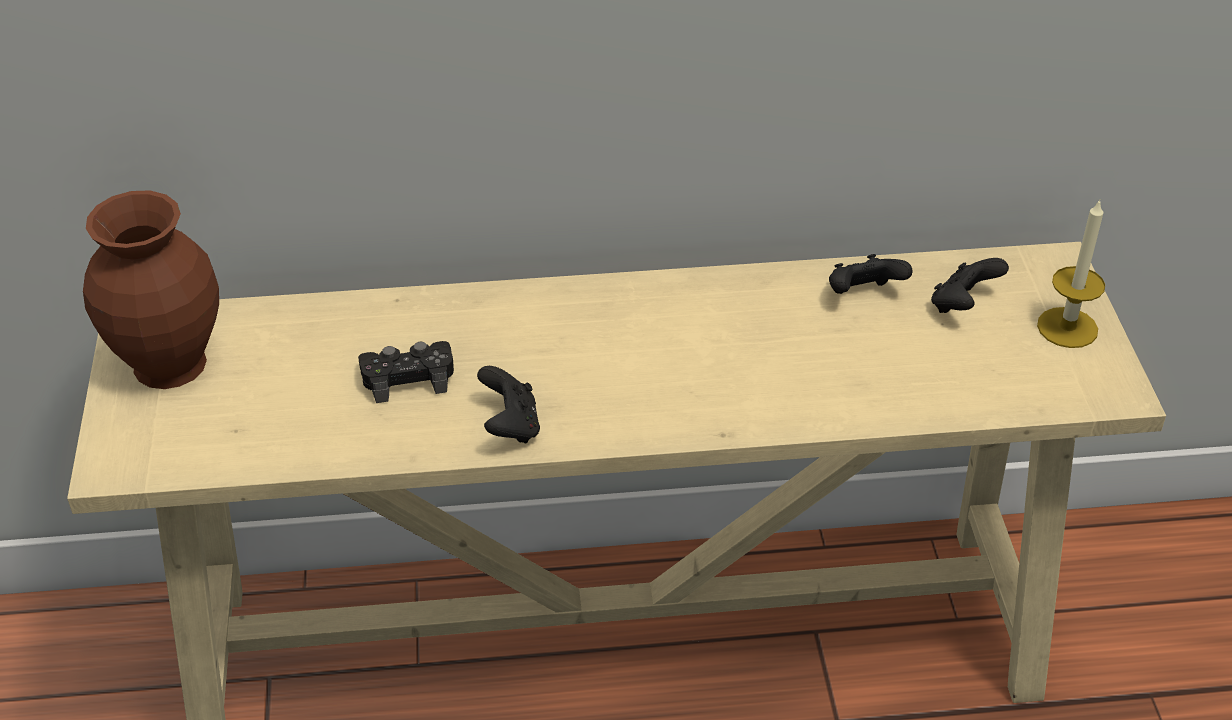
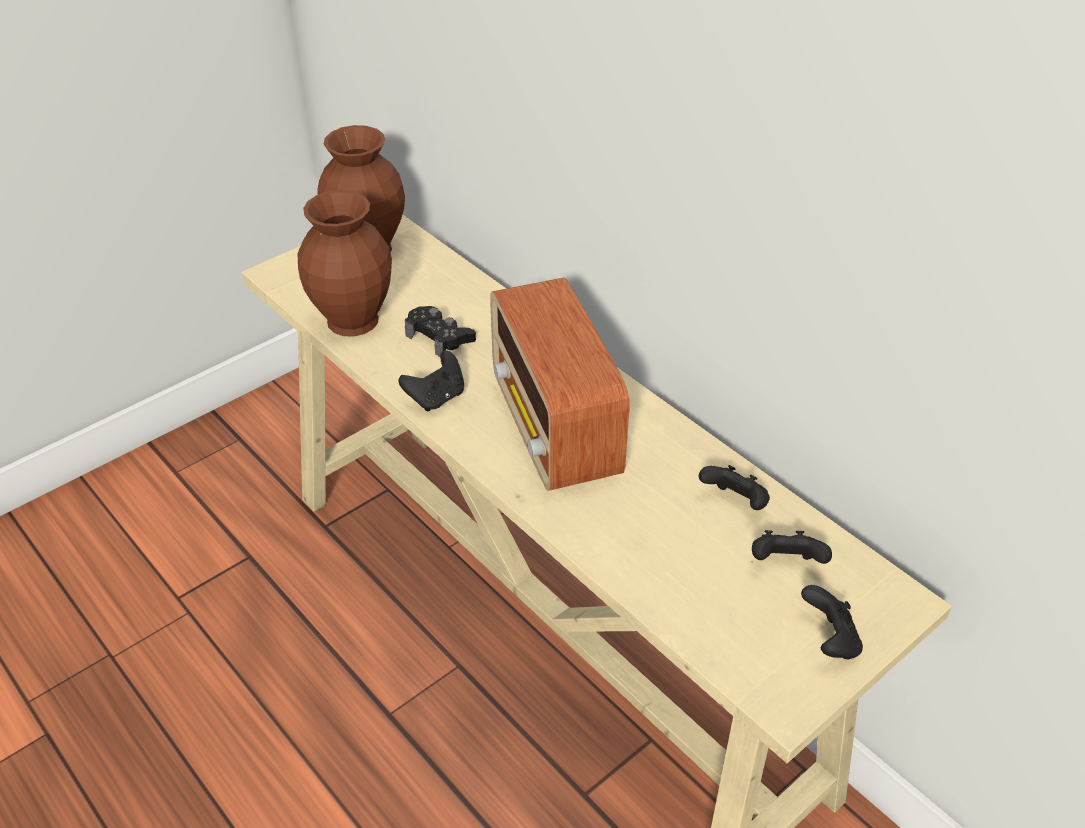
camera: 55 degrees right, 0 degrees up
(295, 437) = (351, 321): none -> brown vase
(652, 362) = (555, 430): none -> radio
(1067, 327) = (829, 640): candle -> black game controller

